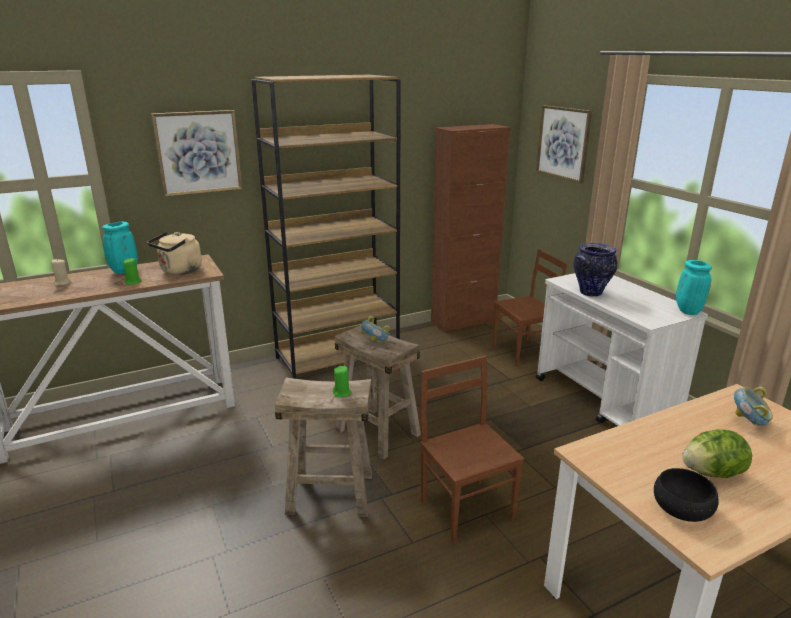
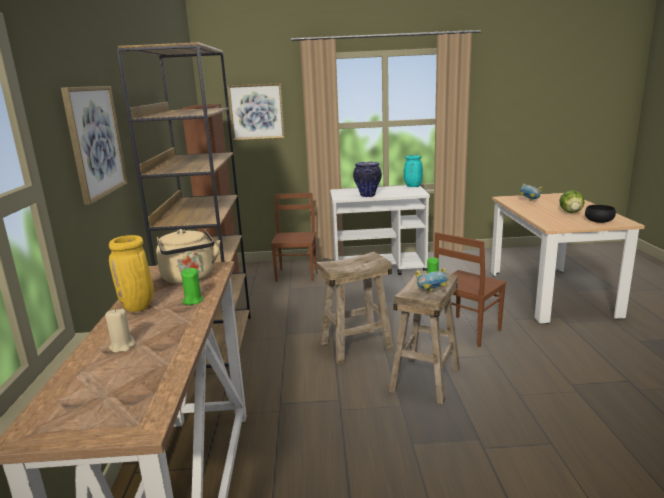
camera: 65 degrees left, 5 degrees down
(124, 271) = (138, 307): turquoise vase -> yellow vase
(375, 343) = (354, 264): bowl -> bowl (432, 293)
(467, 509) = (466, 331): brown chair -> brown chair turned 45 degrees counterclockwise

